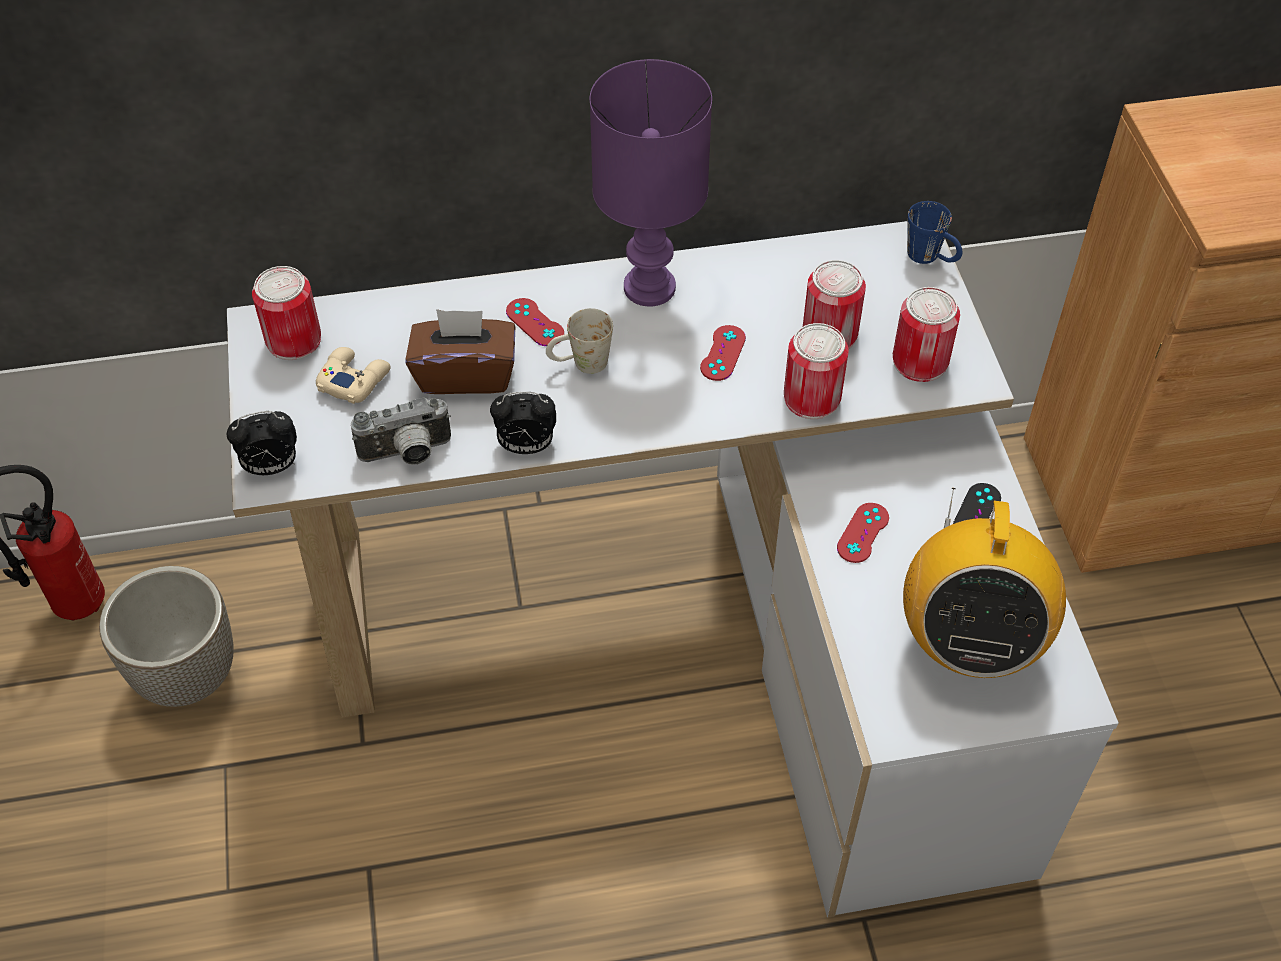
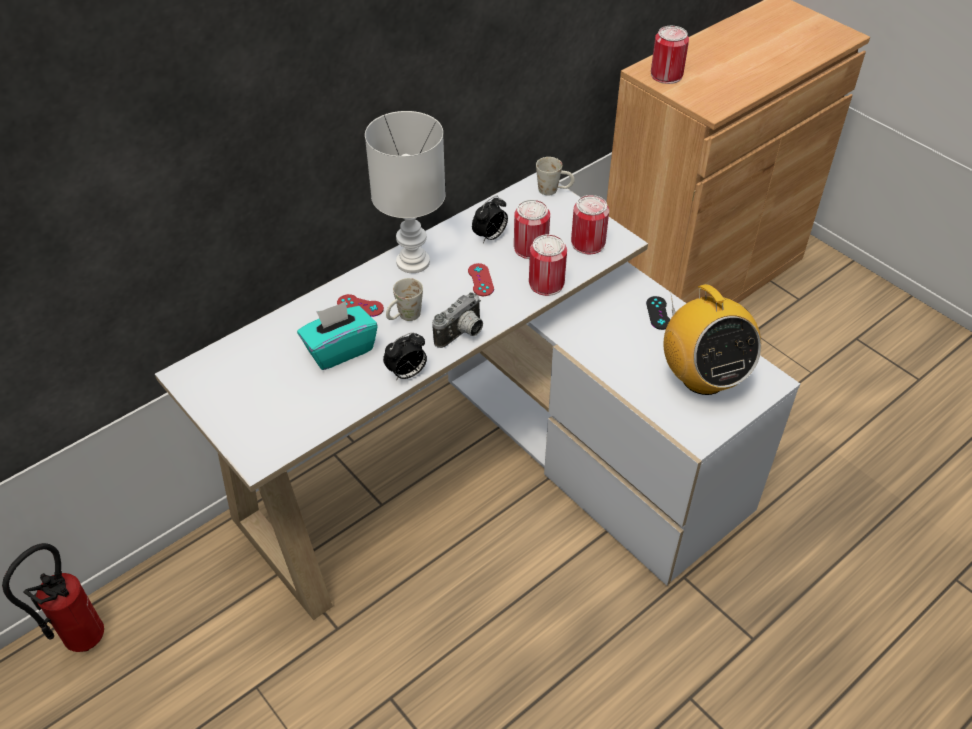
camera: 30 degrees left, 5 degrees down
(187, 677) = (194, 646): planter -> none
(271, 467) = (257, 451): alarm clock -> alarm clock (490, 237)
(293, 340) = (215, 374): can -> can (666, 75)
(353, 380) = (272, 381): beige game controller -> none
(407, 454) = (338, 408): camera -> camera (462, 334)
(465, 374) = (340, 350): brown tissue box -> turquoise tissue box
(647, 287) = (411, 262): purple table lamp -> white table lamp
(863, 533) = (609, 347): red game controller -> none
(931, 258) = (554, 190): blue mug -> white mug

